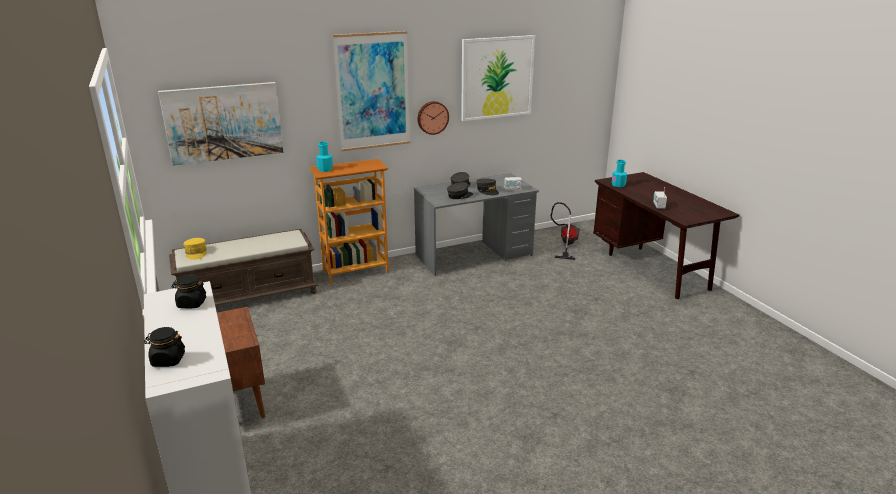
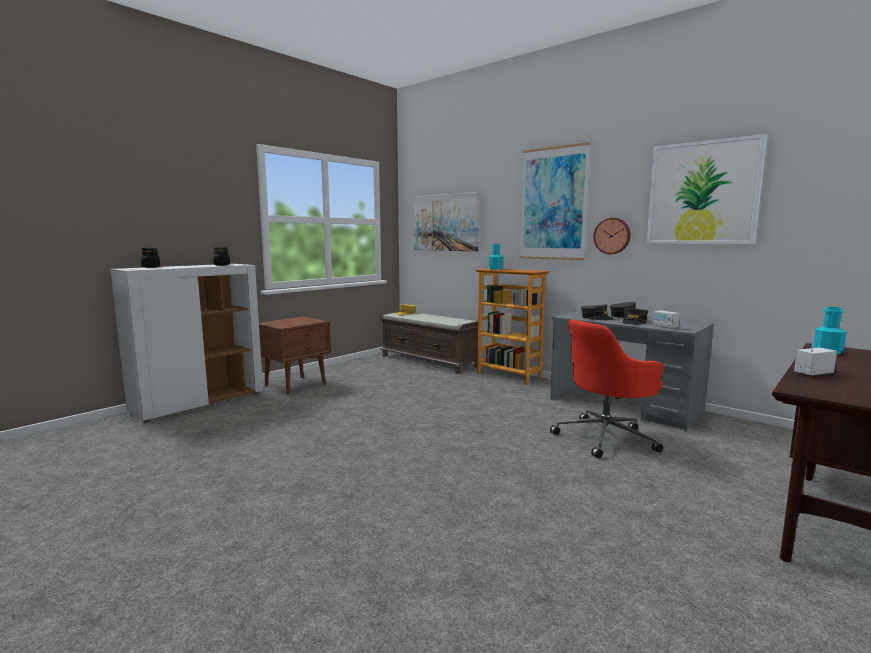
camera: 65 degrees right, 15 degrees down
(523, 284) = (606, 438): none -> red office chair
(565, 244) = (765, 445): vacuum cleaner -> none

